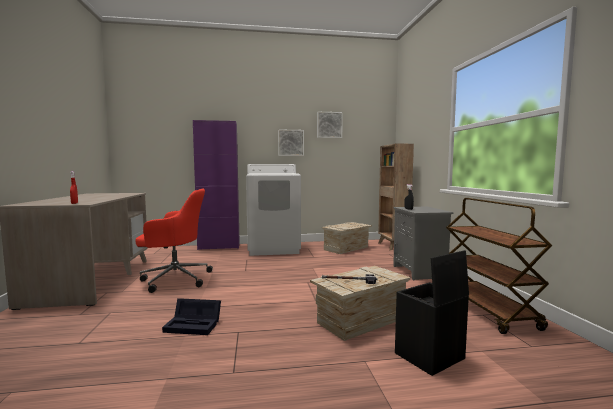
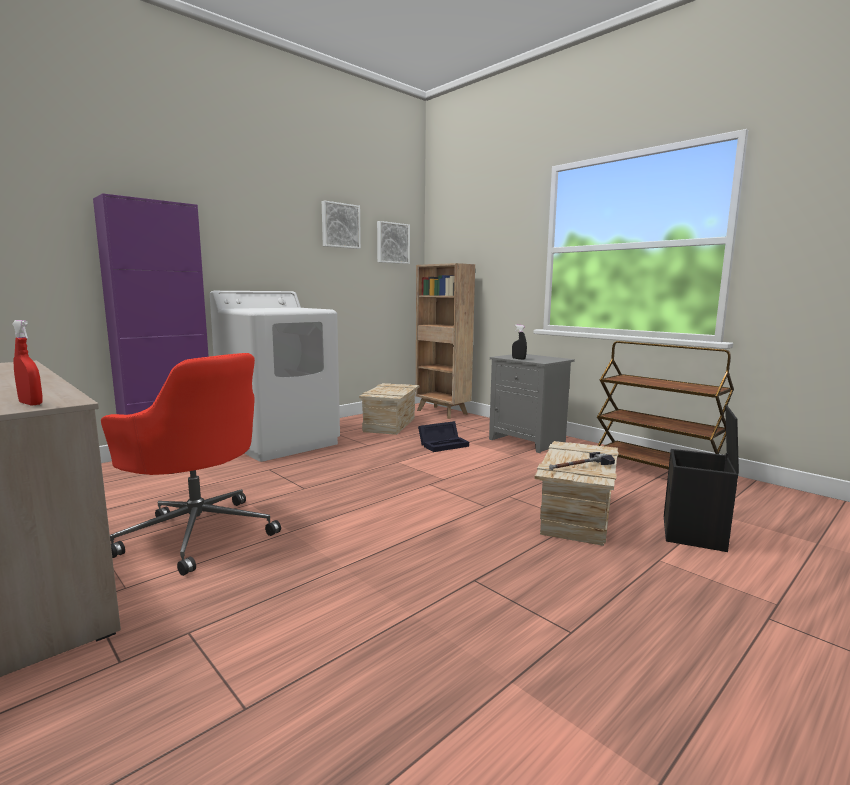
camera: 35 degrees left, 5 degrees up
(174, 279) = (198, 533): red office chair -> red office chair turned 75 degrees clockwise
(195, 325) = (395, 594): black storage box -> black storage box (444, 444)
(290, 143) = (282, 253): picture -> picture (392, 243)

